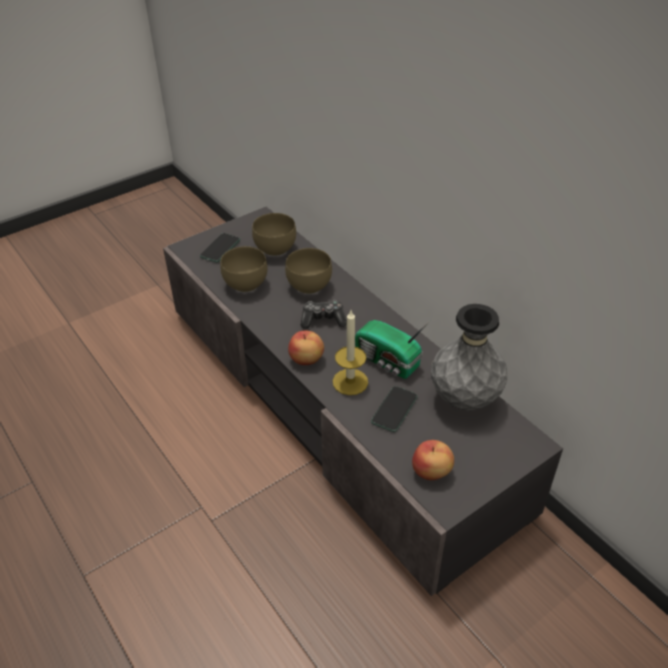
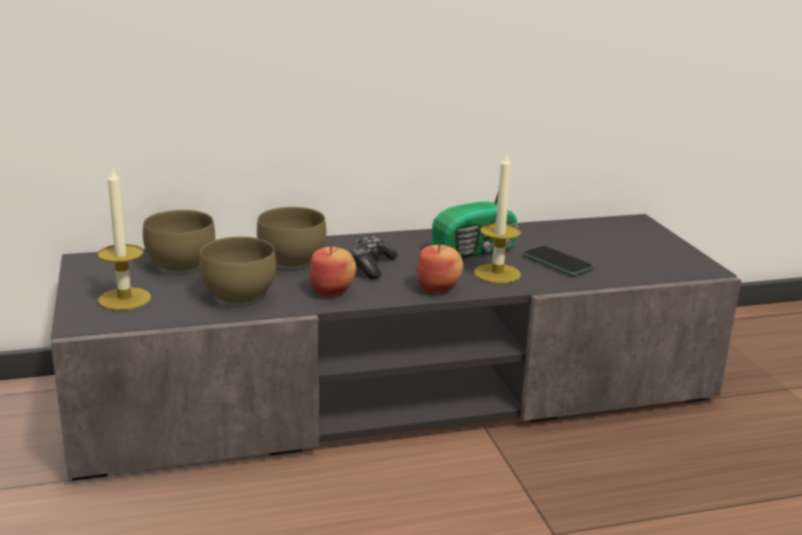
camera: 70 degrees left, 20 degrees down
(220, 248) = (124, 299): phone -> candle
(431, 472) = (657, 265): apple -> apple (332, 291)
(464, 399) = (560, 232): grey vase -> none

